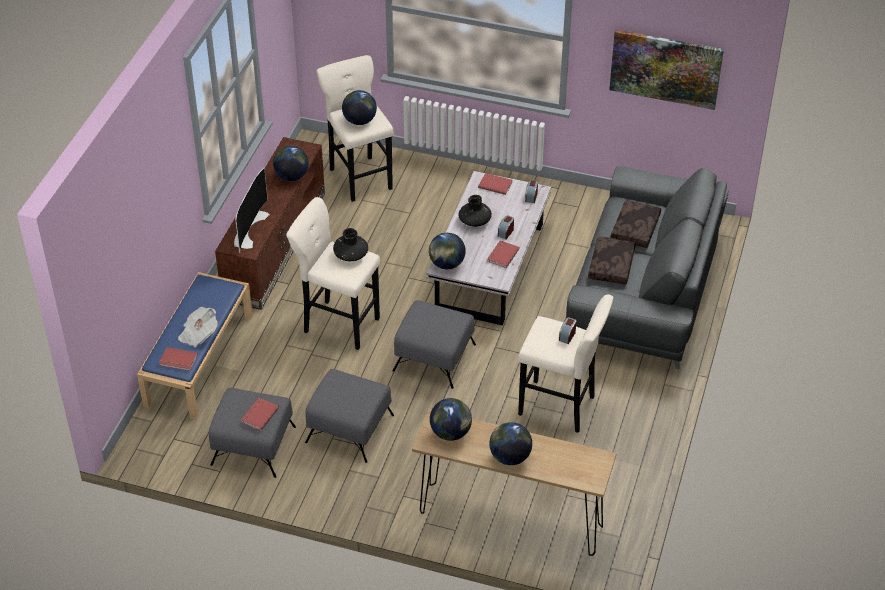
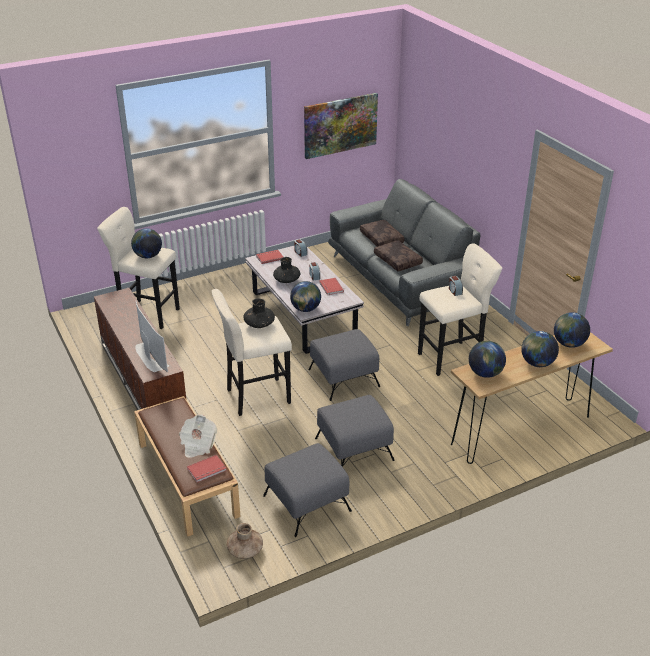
camera: 45 degrees left, 10 degrees down
(165, 447) = (245, 550): none -> brown vase
(199, 359) = (186, 478): blue bench -> brown bench
(259, 415) = (317, 464): red book -> none
(291, 176) = (135, 313): globe -> globe (568, 344)

